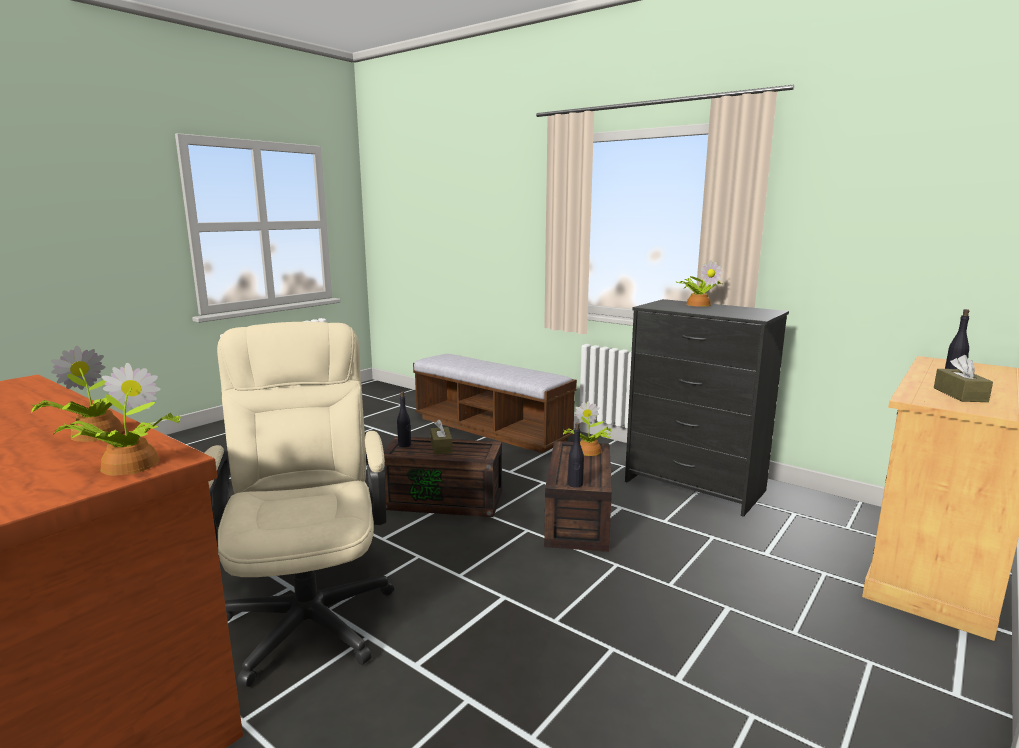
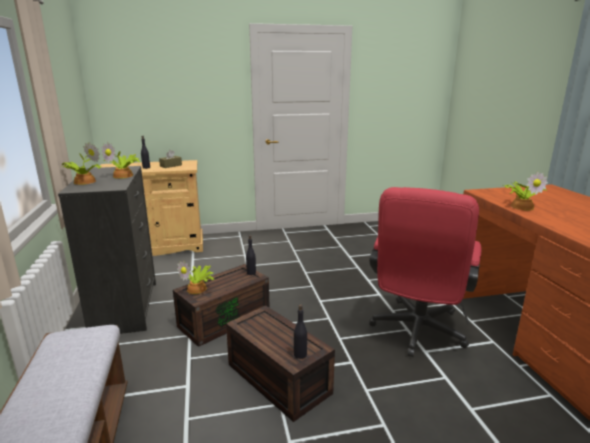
camera: 140 degrees left, 5 degrees up
(127, 466) = (495, 192): potted plant -> potted plant (124, 176)
(310, 609) = (416, 333): beige office chair -> red office chair
(441, 447) = (276, 336): brown tissue box -> none

